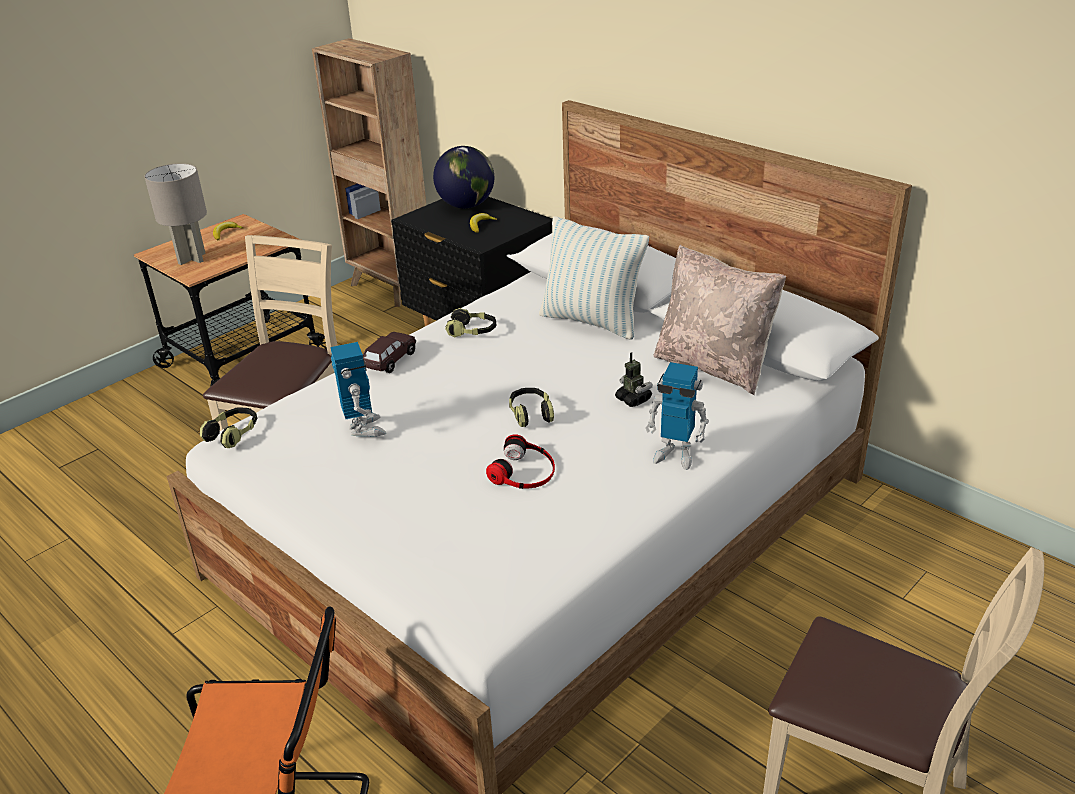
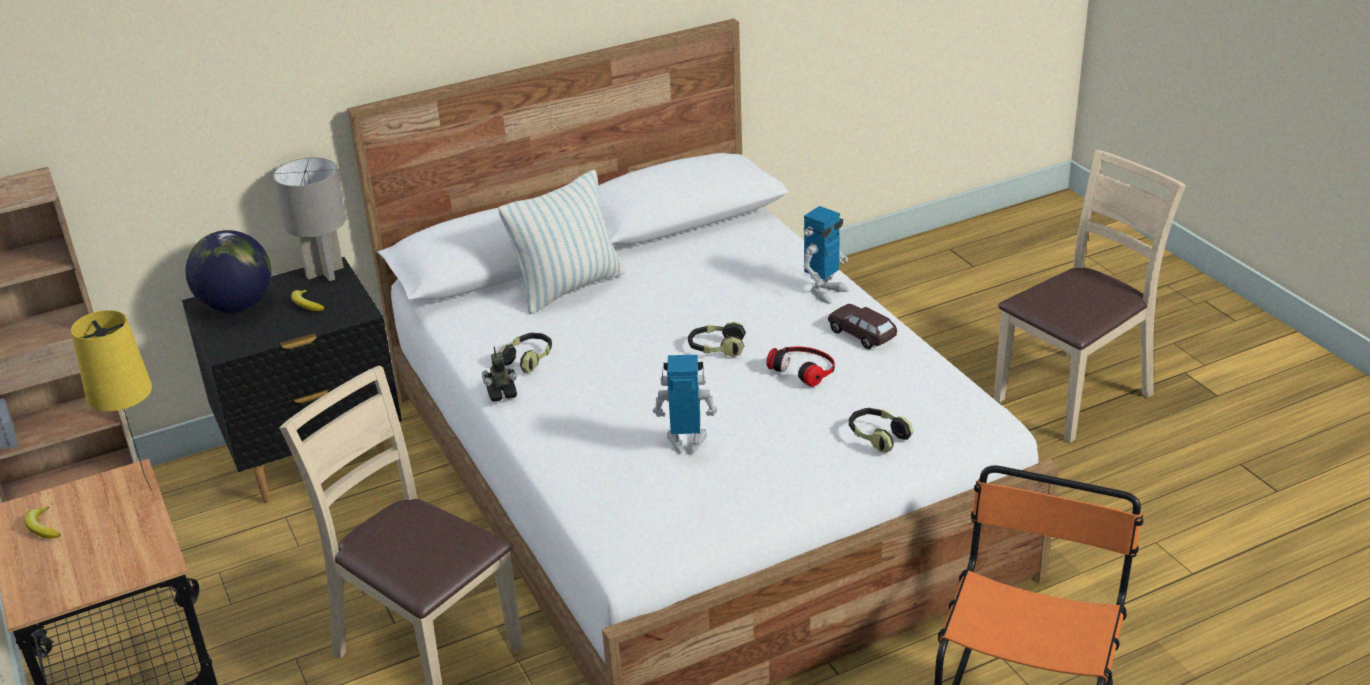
camera: 70 degrees left, 0 degrees up
(191, 259) = (99, 565): grey table lamp -> grey table lamp (325, 272)
(233, 434) = (622, 542): headphones -> headphones (877, 437)
(274, 246) = (146, 483): none -> yellow table lamp
(389, 361) = (549, 419): brown toy car -> brown toy car (862, 335)
(633, 399) = (727, 293): toy robot -> toy robot (502, 394)
(714, 366) = (703, 244): beige pillow -> none

